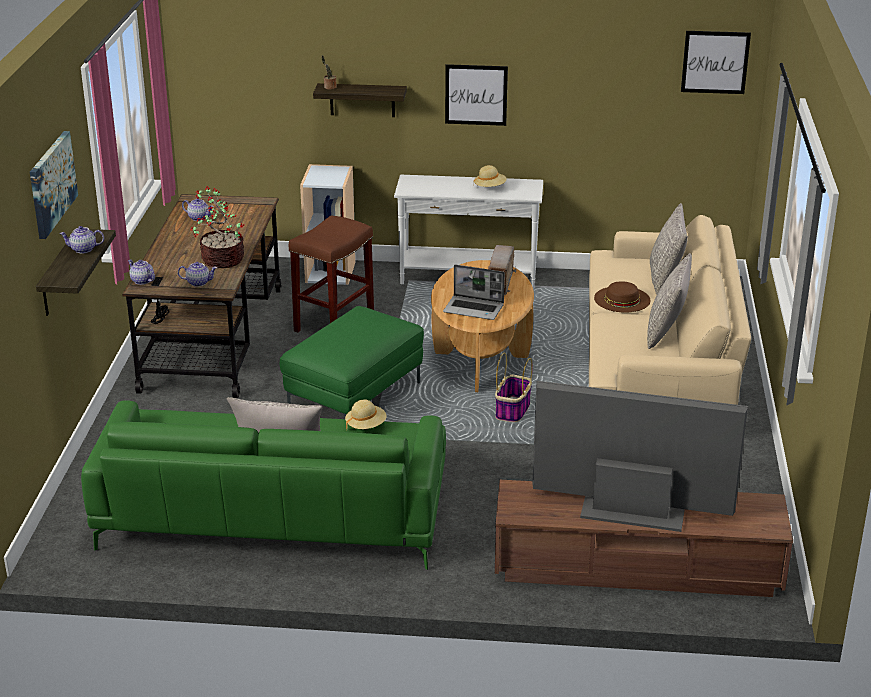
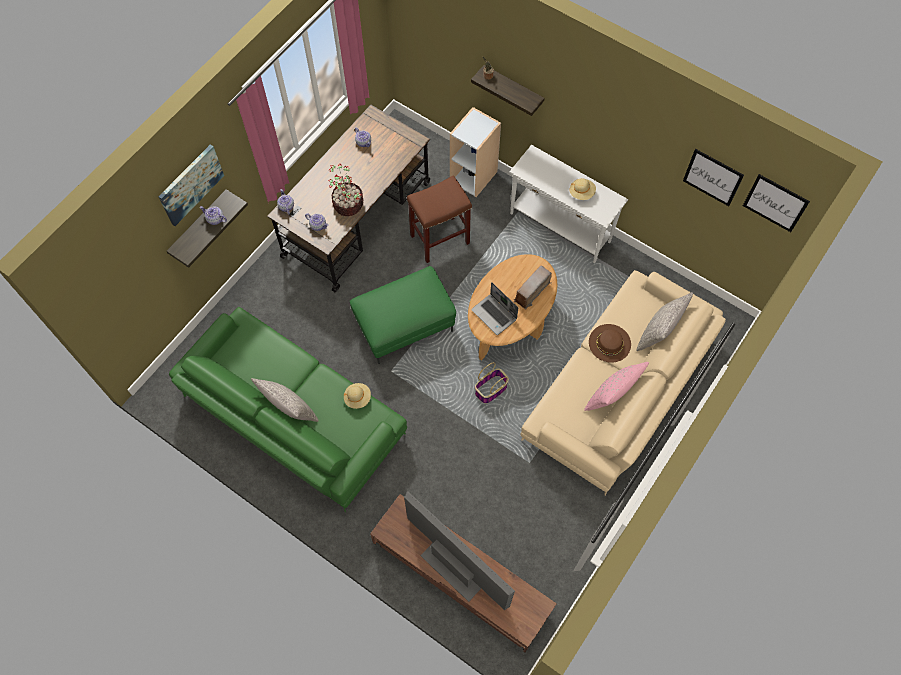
camera: 30 degrees right, 35 degrees up
(476, 94) = (592, 128): picture -> picture (712, 177)
(666, 332) = (611, 396): grey pillow -> pink pillow

